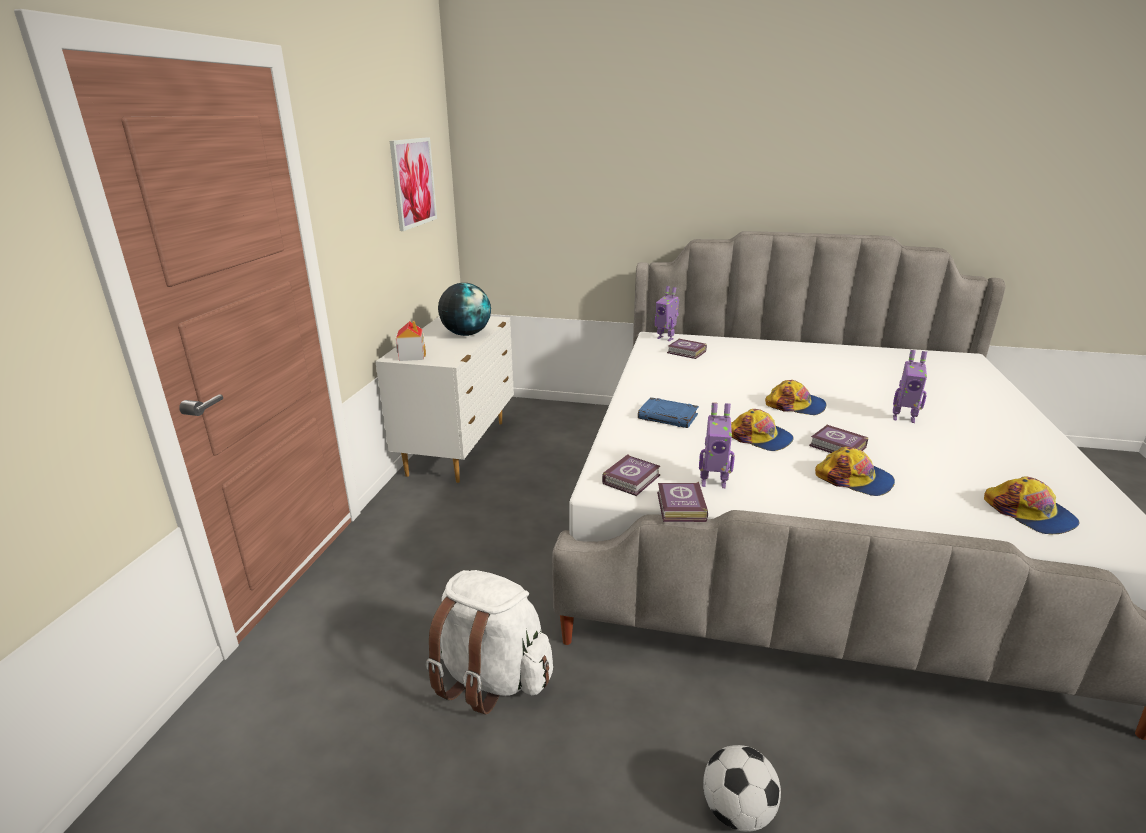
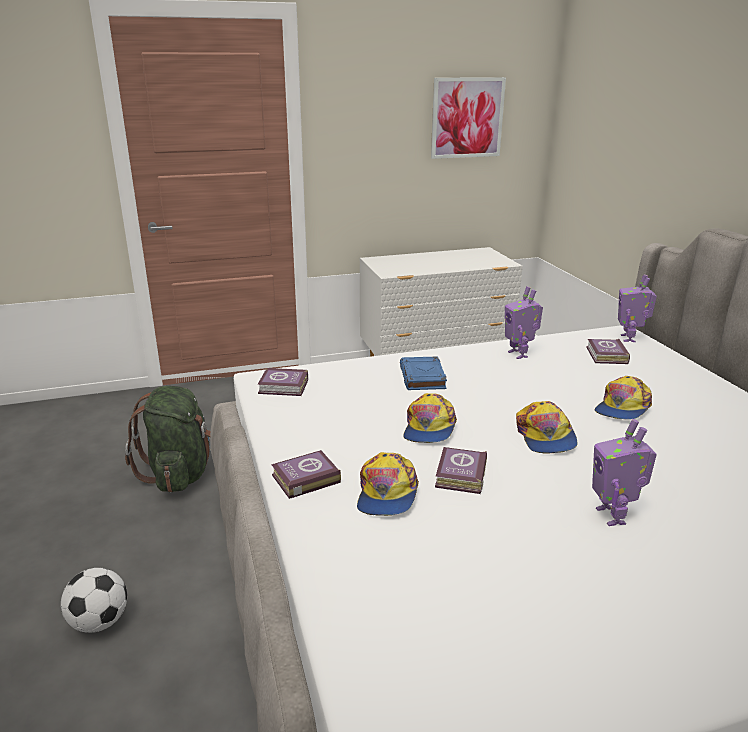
camera: 60 degrees right, 0 degrees up
(412, 356) = (383, 262): toy house -> none
(466, 334) = (454, 264): globe -> none
(490, 677) = (179, 474): white backpack -> green backpack
(680, 507) = (245, 410): book -> book (304, 478)
(713, 482) = (309, 420): toy robot -> toy robot (519, 354)
(1030, 514) = (414, 635): cap -> cap (622, 407)

